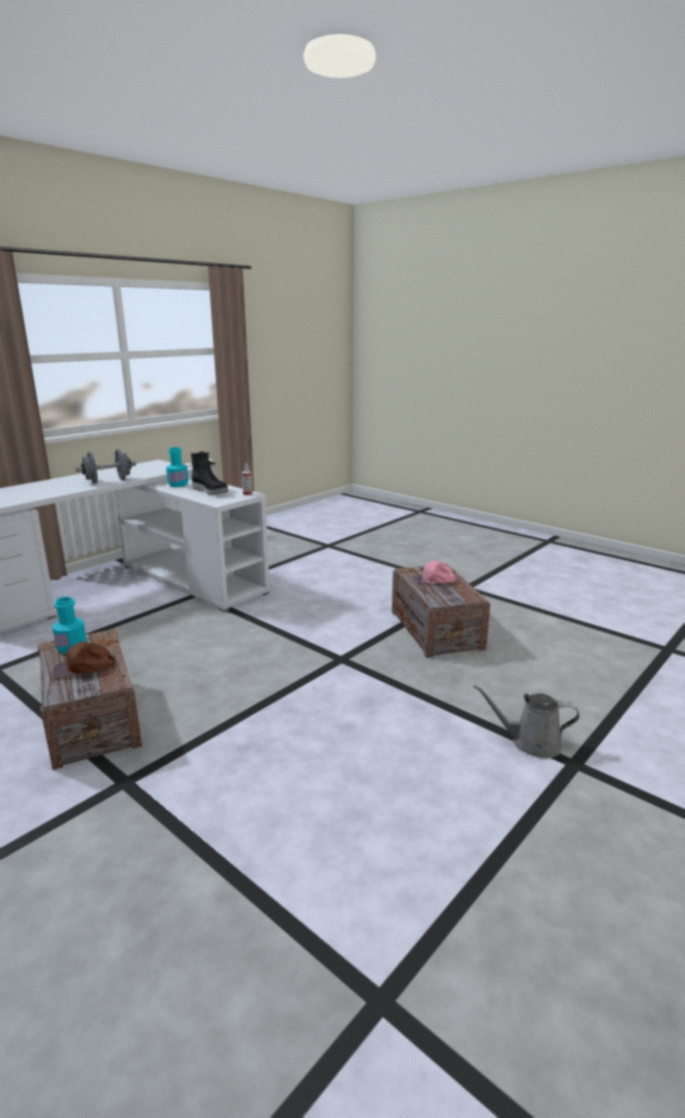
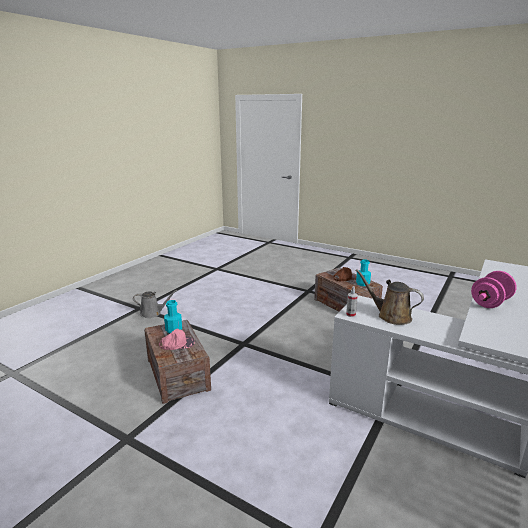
camera: 170 degrees right, 0 degrees up
(108, 481) = (490, 302): grey dumbbell -> pink dumbbell
(178, 484) = (443, 326): turquoise bottle -> turquoise bottle (174, 330)
(211, 491) = (391, 316): black boot -> brown watering can

